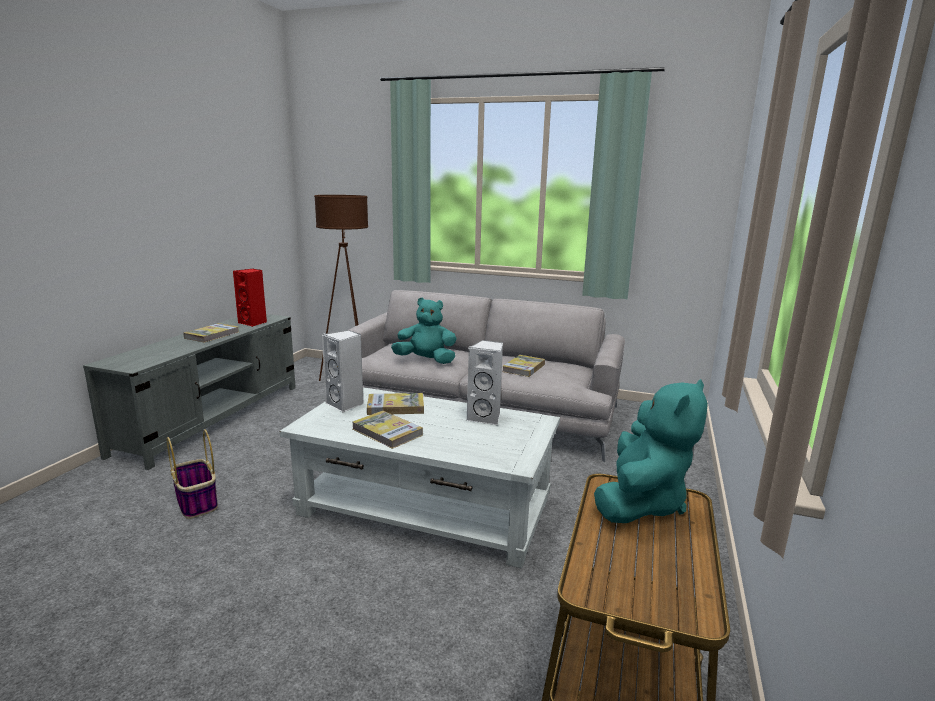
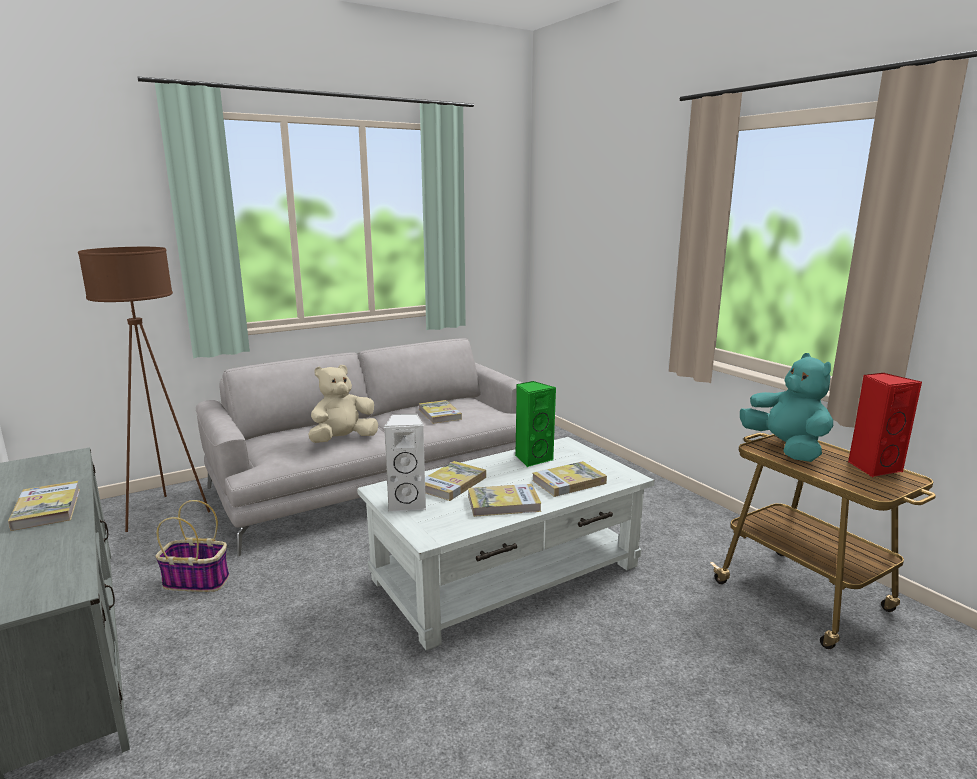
camera: 50 degrees left, 0 degrees up
(197, 502) = (298, 720): basket -> basket (198, 581)
(253, 323) = (60, 472): red speaker -> red speaker (873, 467)
(426, 360) = (343, 440): turquoise plush toy -> beige plush toy
(463, 443) = (569, 482): none -> book
(486, 417) = (532, 459): white speaker -> green speaker

